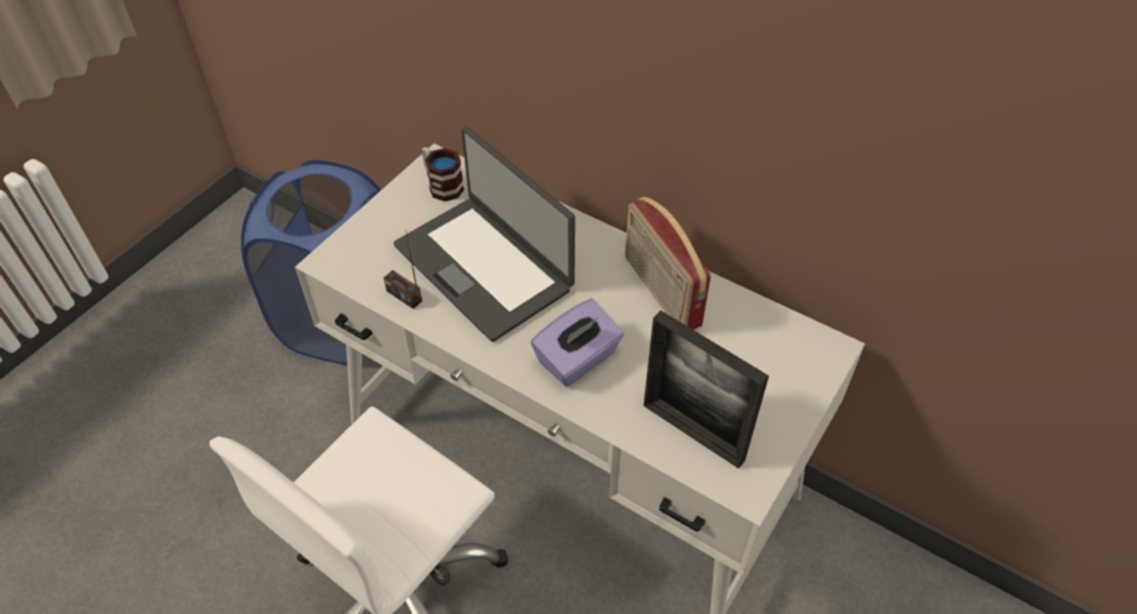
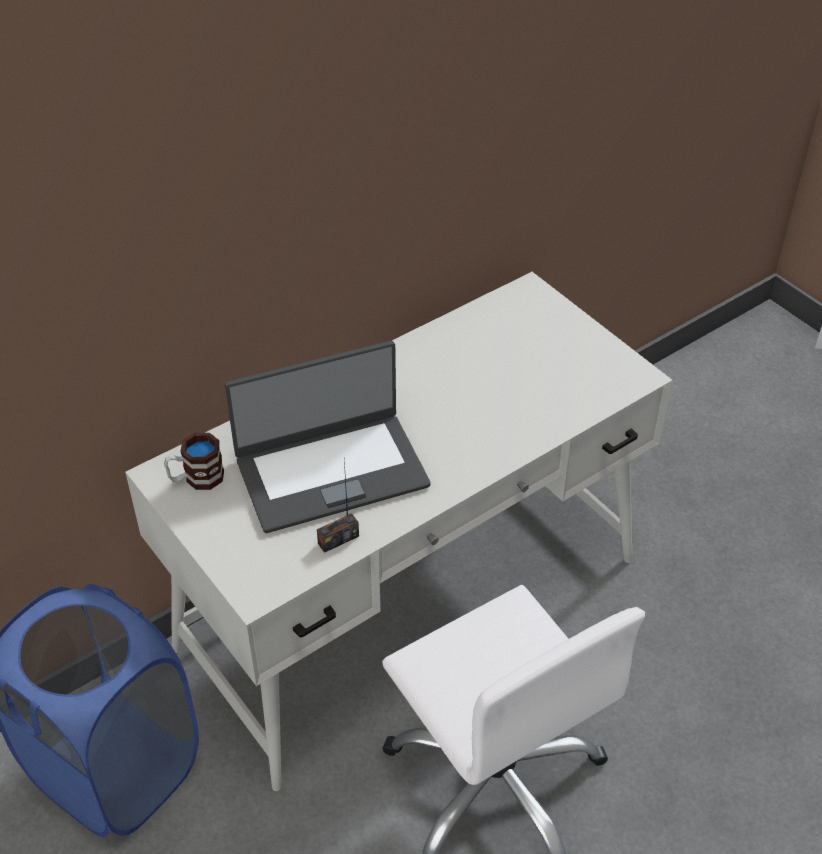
camera: 70 degrees left, 5 degrees down
(578, 359) = (475, 435): purple tissue box -> none
(660, 292) = (424, 363): radio -> none
(693, 432) = (578, 388): picture frame -> none

